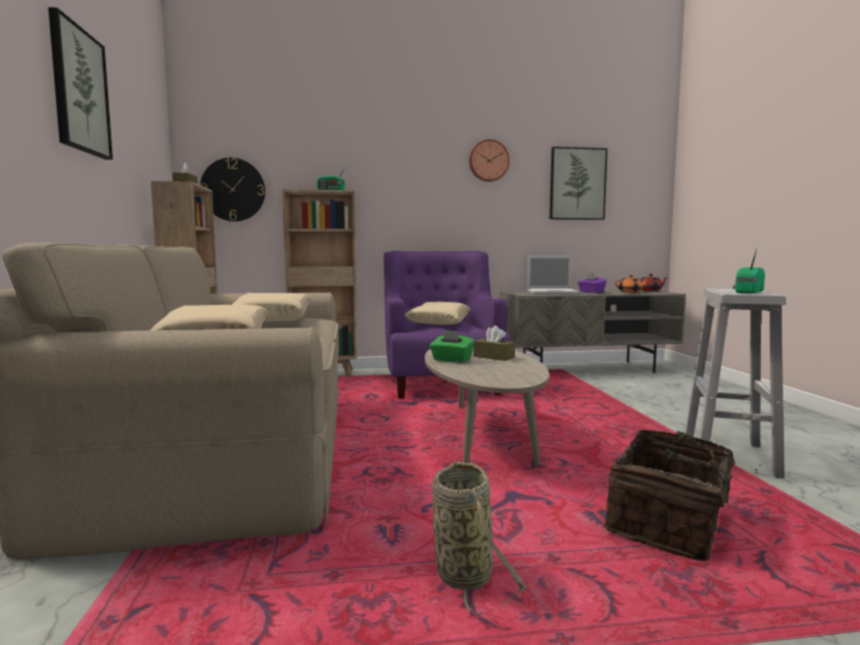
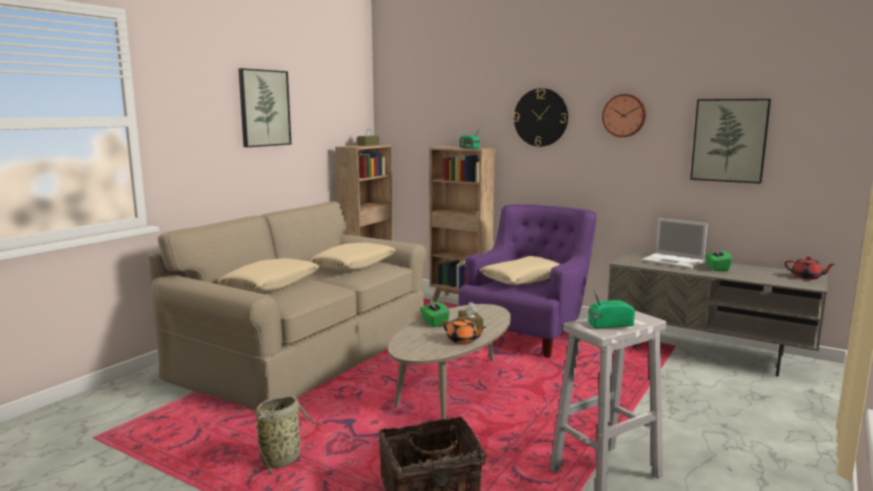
camera: 40 degrees right, 5 degrees up
(233, 190) = (410, 142): wall clock -> wall clock (540, 117)
(591, 292) = (717, 268): purple tissue box -> green tissue box
(631, 292) = (764, 276): orange teapot -> orange teapot (463, 340)

